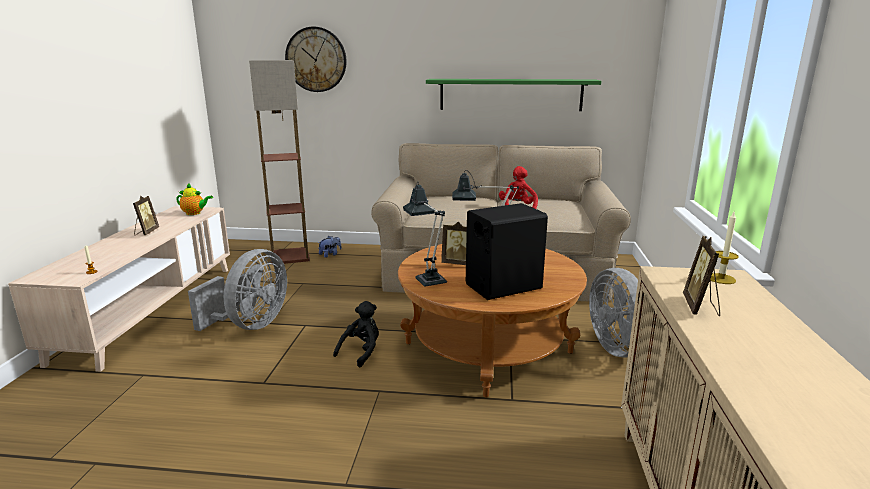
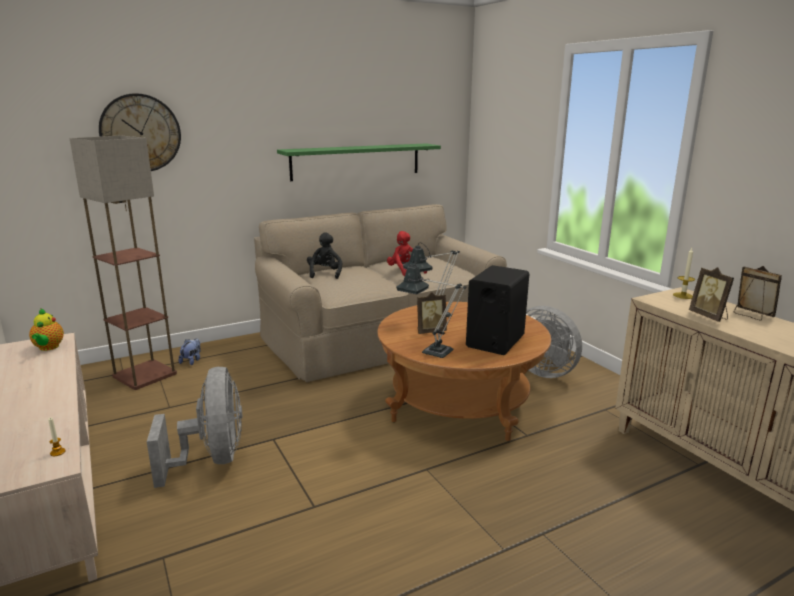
camera: 35 degrees left, 0 degrees up
(146, 232) = (27, 386): picture frame -> picture frame (751, 315)
(195, 213) = (48, 348): teapot -> teapot turned 105 degrees clockwise
(361, 352) = (364, 443): black plush toy -> black plush toy (325, 274)

